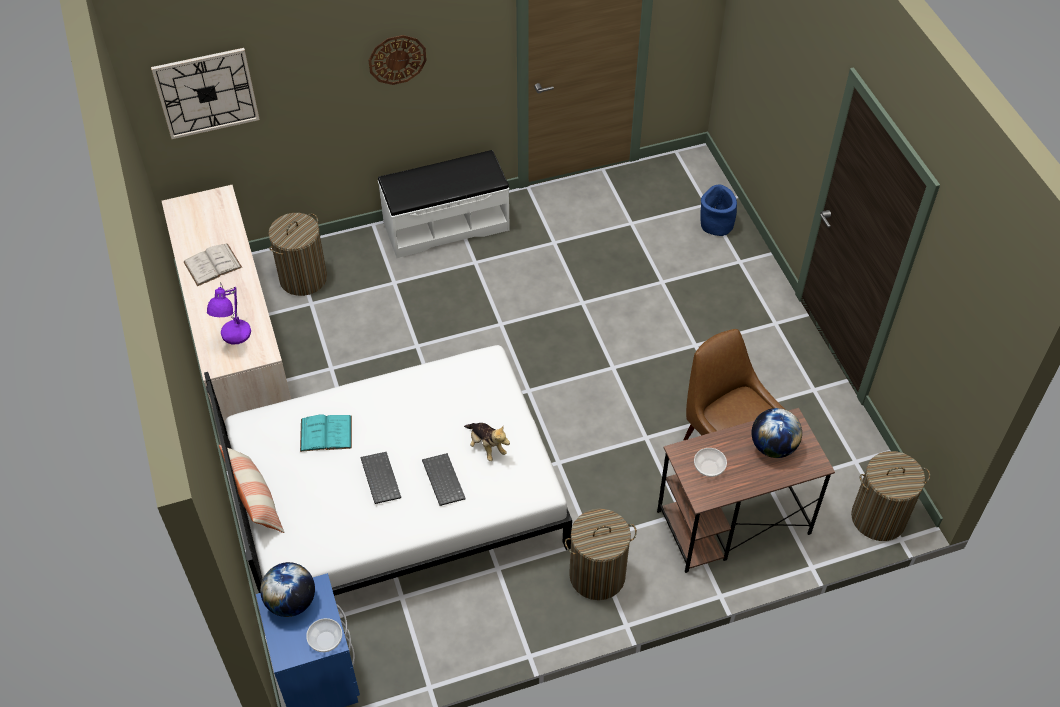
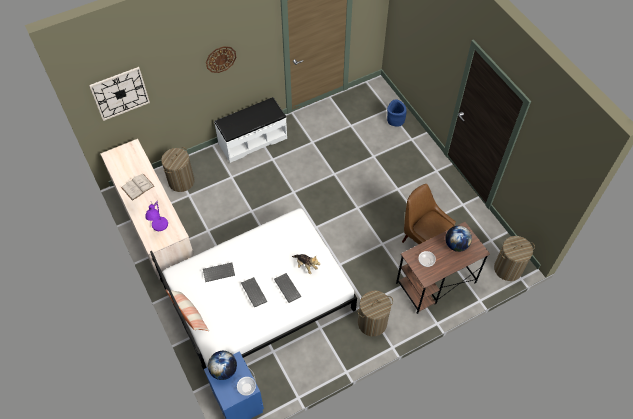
camera: 10 degrees left, 5 degrees up
(326, 433) = (219, 272): turquoise book -> keyboard

